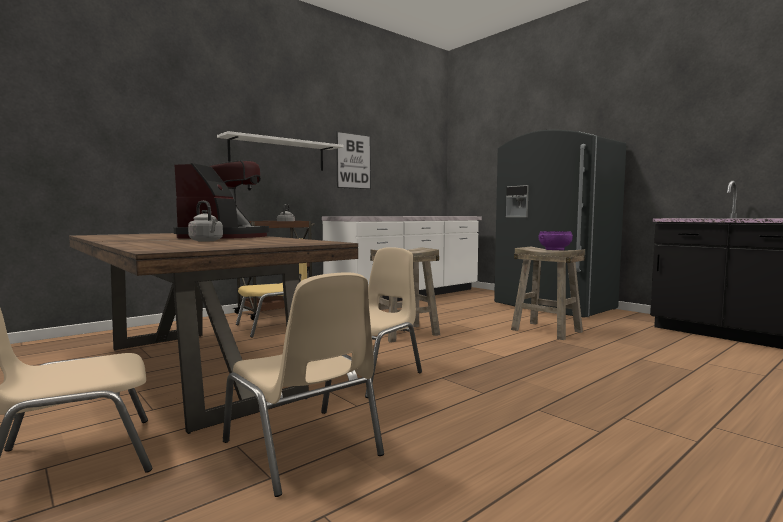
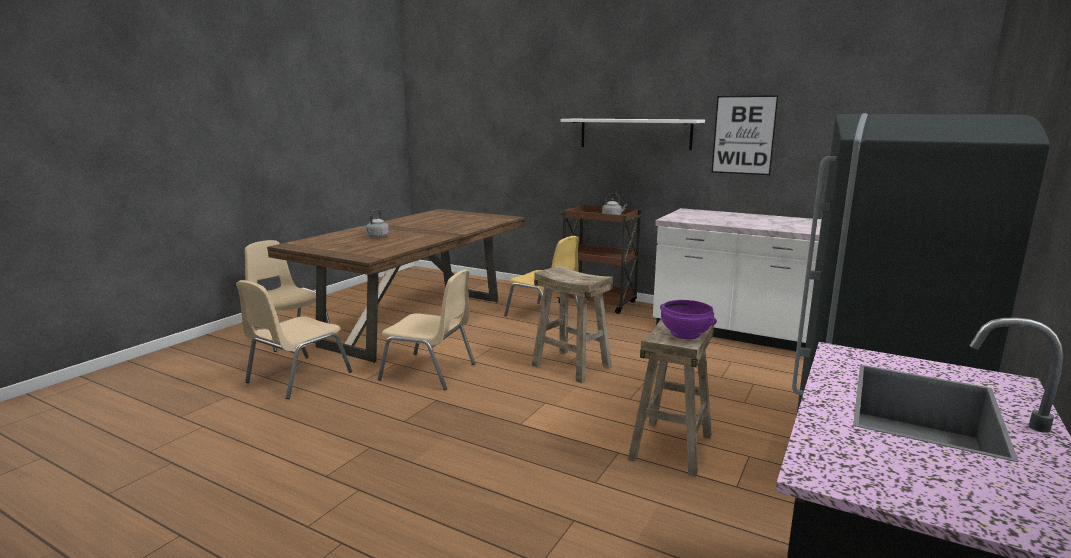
camera: 70 degrees right, 10 degrees up
(225, 237) = (432, 232): coffee machine -> none

